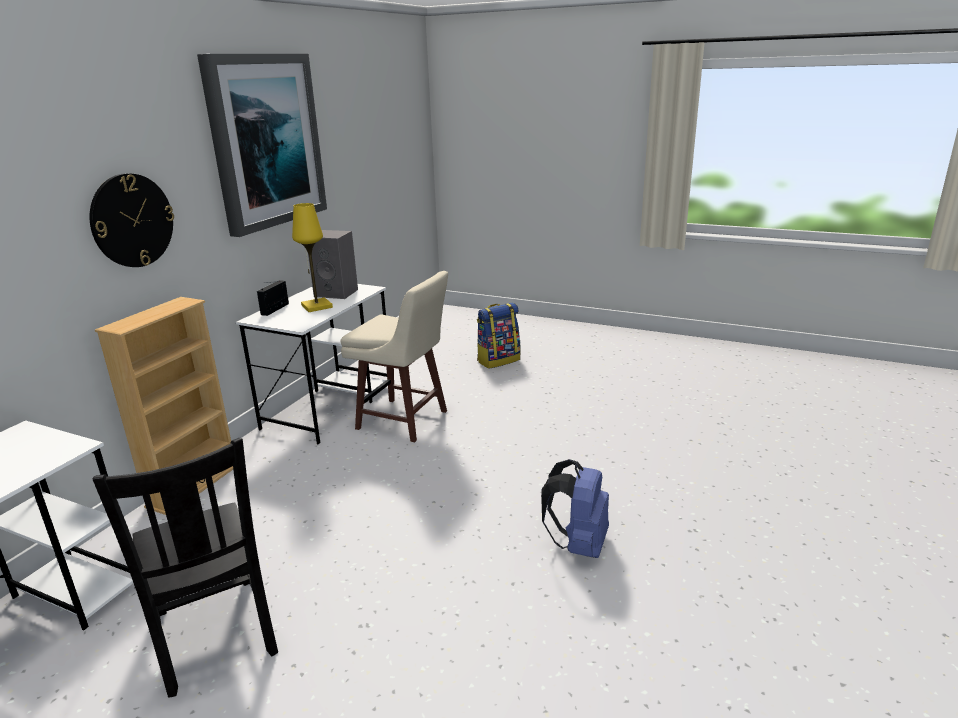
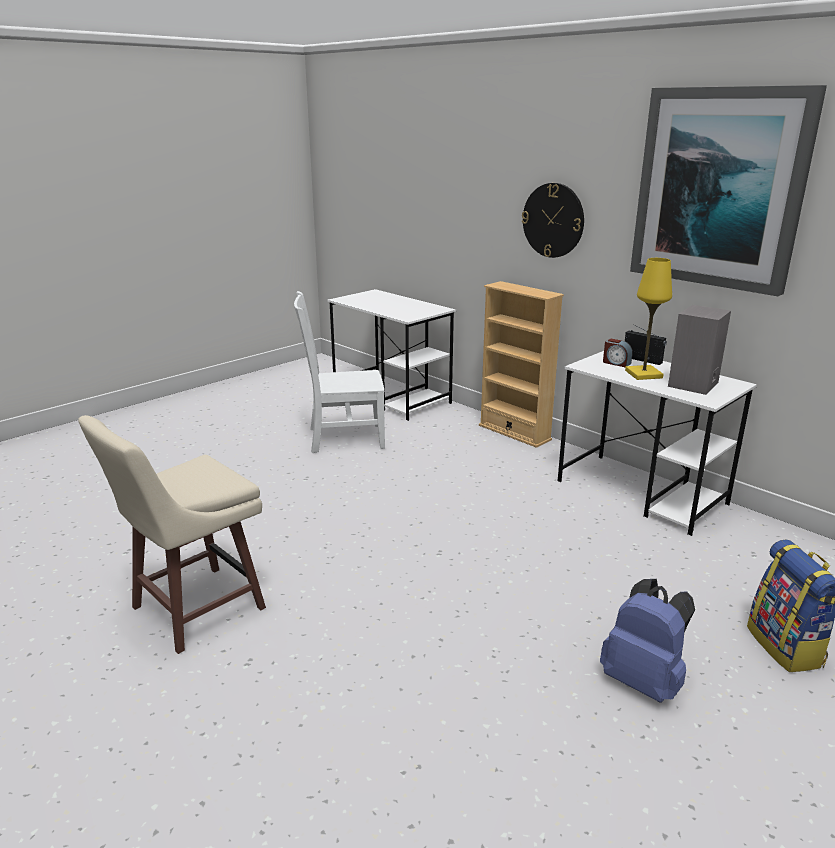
camera: 110 degrees right, 0 degrees up
(214, 636) = (343, 438): black chair -> white chair
(287, 316) = (616, 363): none -> alarm clock
(404, 421) = (588, 530): beige stool -> beige stool (194, 609)
(578, 544) = (297, 580): blue backpack -> blue backpack (644, 681)

